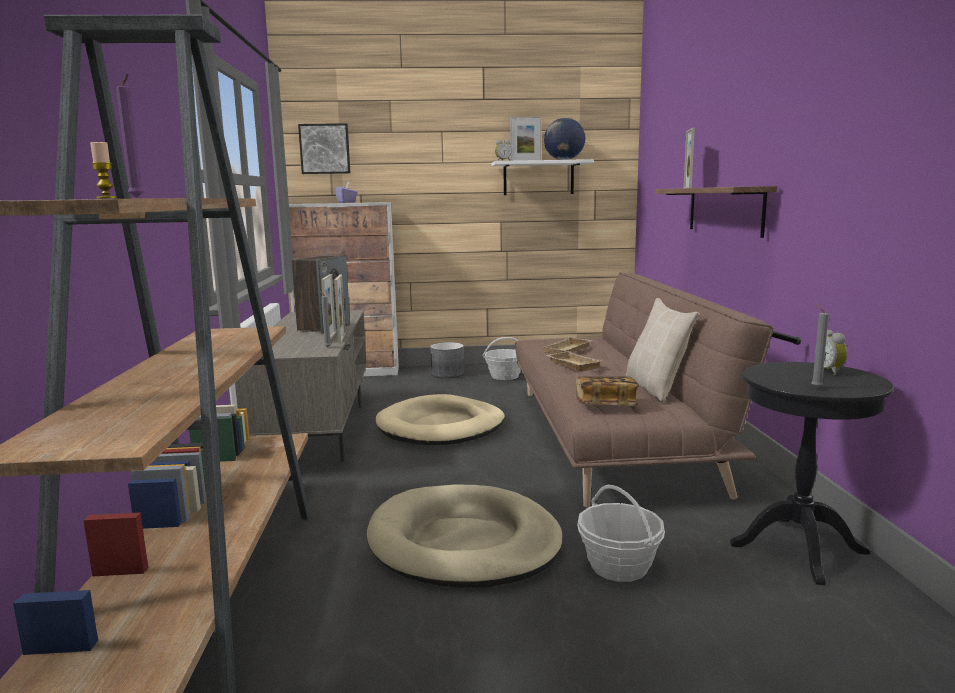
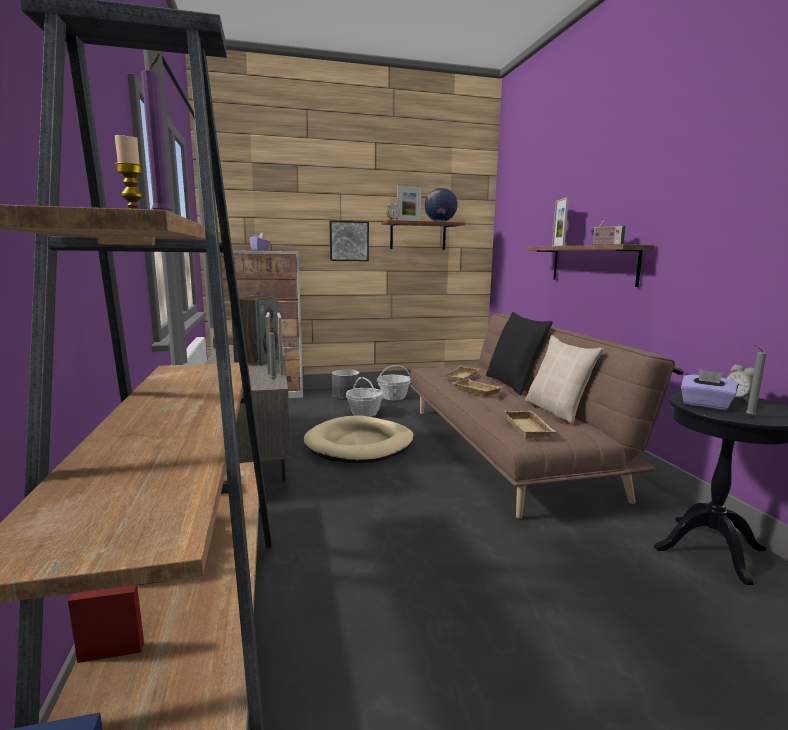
camera: 10 degrees left, 0 degrees up
(325, 149) = (240, 203): picture -> picture (349, 241)
(464, 543) = (430, 563): beige dog bed -> none
(538, 178) = (418, 236): white shelf -> brown shelf
(605, 405) = (530, 428): book -> beige tray
(619, 566) = (577, 579): basket -> basket (364, 413)
(627, 359) = (514, 384): none -> black pillow
(725, 186) = (605, 244): none -> radio
(779, 375) = (705, 405): none -> purple tissue box

